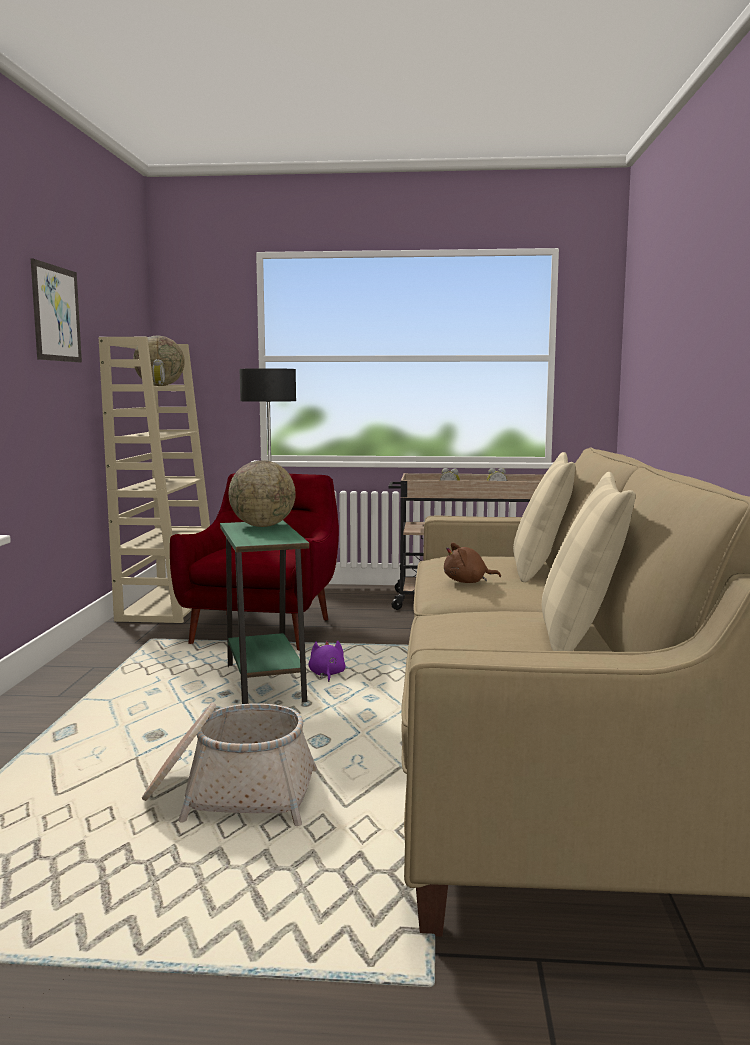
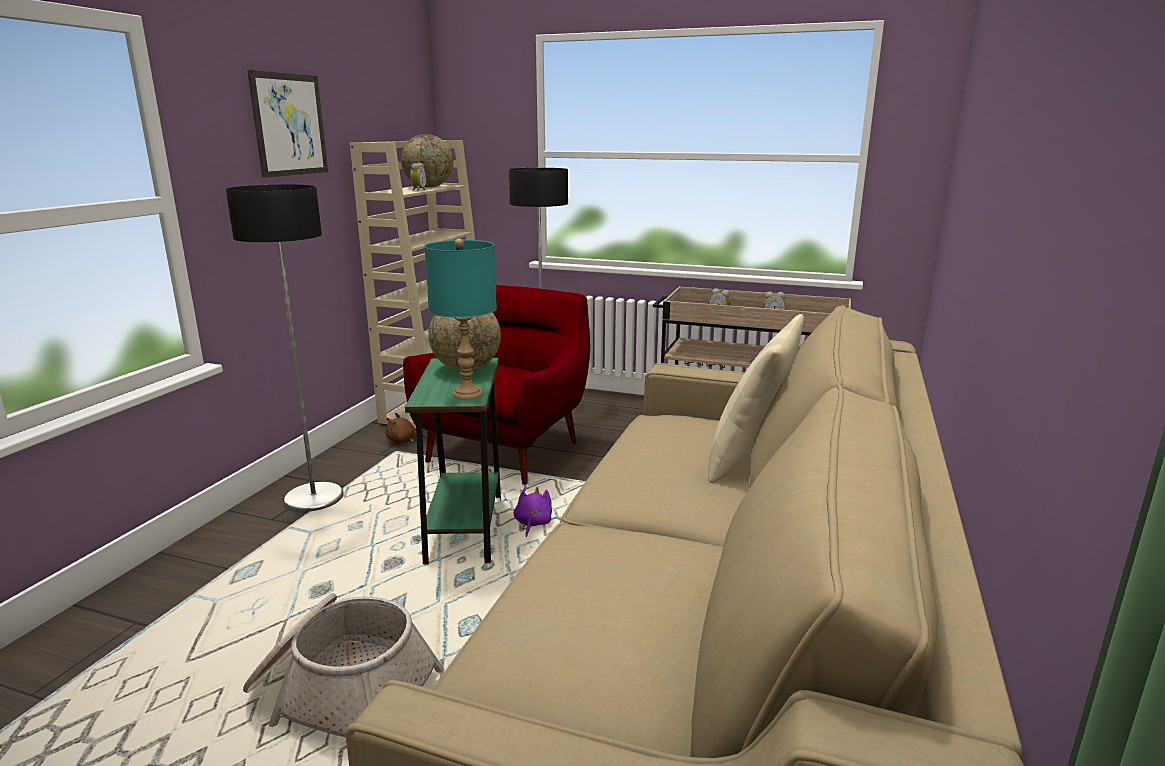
camera: 15 degrees right, 10 degrees up
(91, 678) = (313, 499): none -> floor lamp
(284, 537) = (467, 394): none -> turquoise table lamp
(468, 582) = (643, 476): brown plush toy -> brown plush toy (403, 441)
(579, 635) = (698, 615): beige pillow -> none

